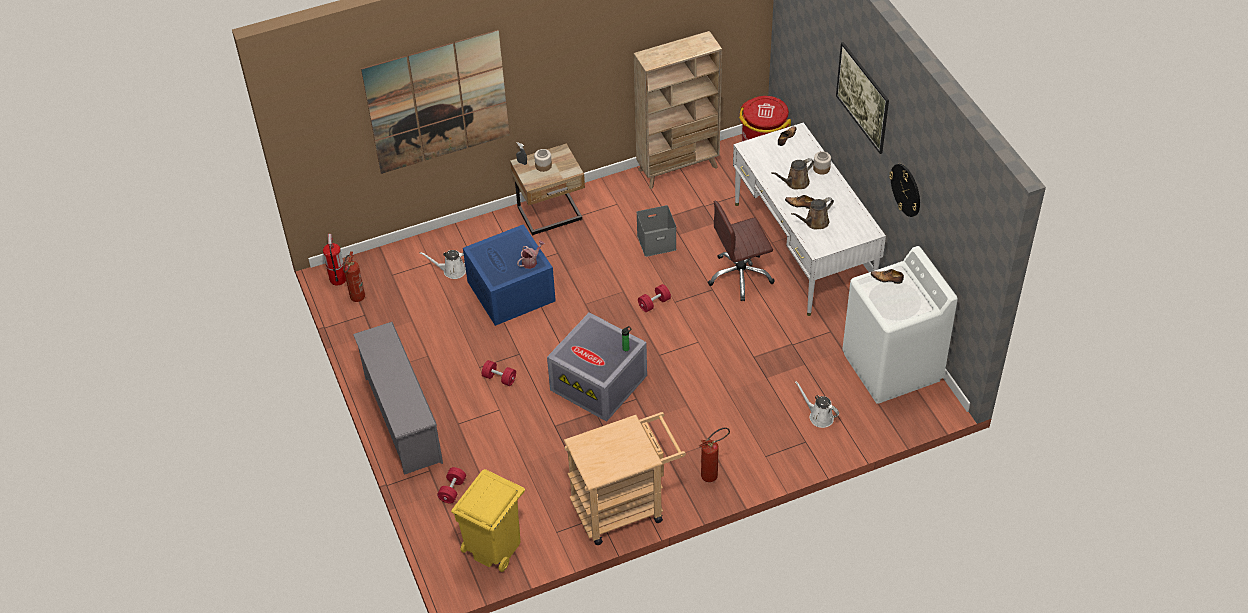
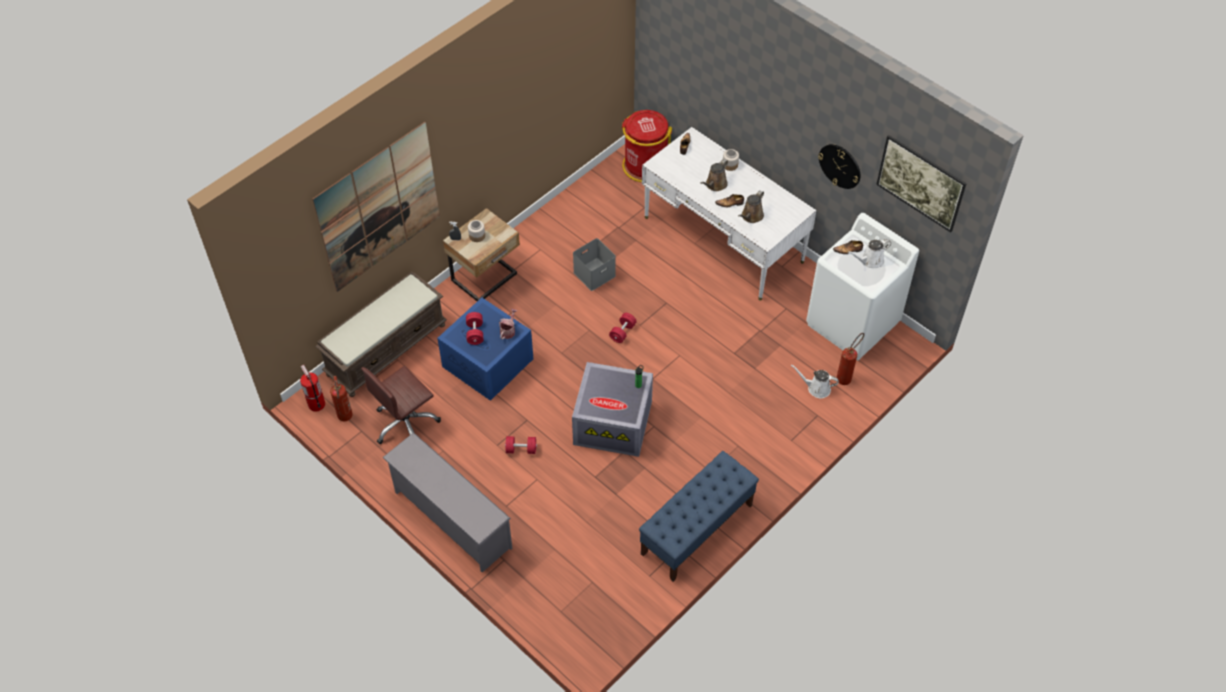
camera: 25 degrees left, 5 degrees up
(426, 250) = (386, 348): none -> brown bench
(452, 271) = (422, 361): white watering can -> white watering can (870, 261)
(452, 490) = (535, 571): red dumbbell -> red dumbbell (475, 333)
(493, 547) = (601, 610): yellow trash can -> none
(625, 506) = (696, 530): beige cart -> blue bench
(678, 168) = (577, 199): beige bookcase -> none
(713, 474) = (756, 472): fire extinguisher -> fire extinguisher (846, 377)
(740, 276) = (684, 283): brown office chair -> brown office chair (406, 424)
(861, 110) = (771, 104): picture -> picture (917, 195)

